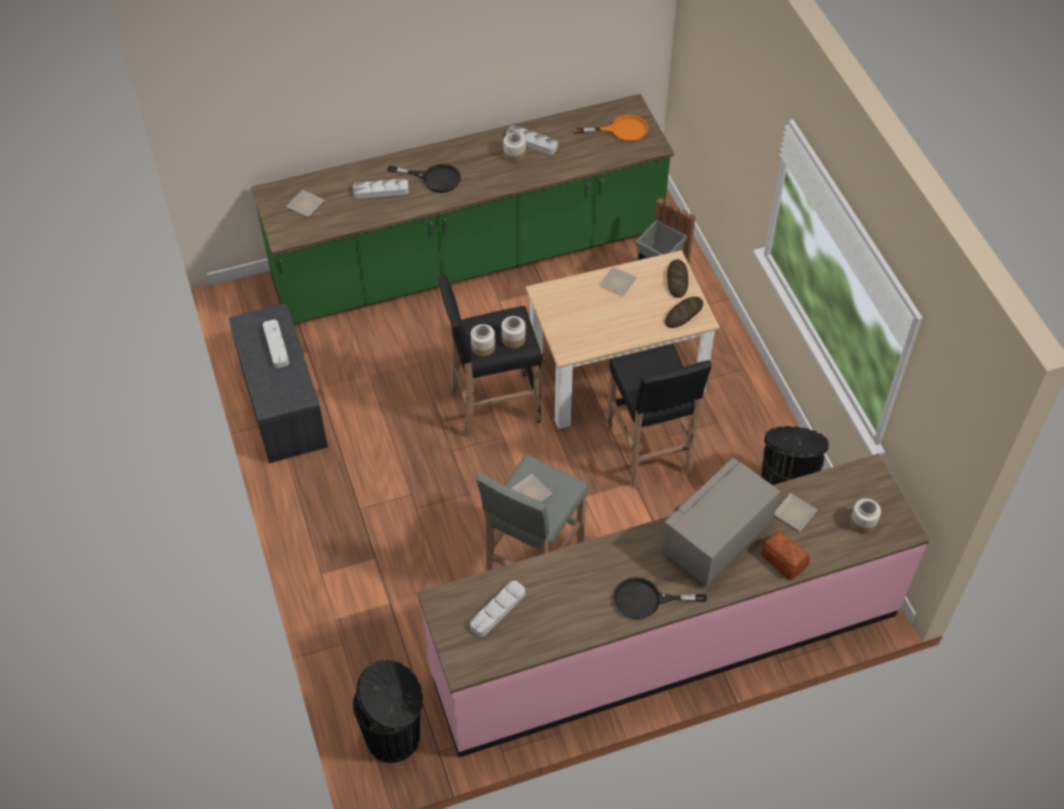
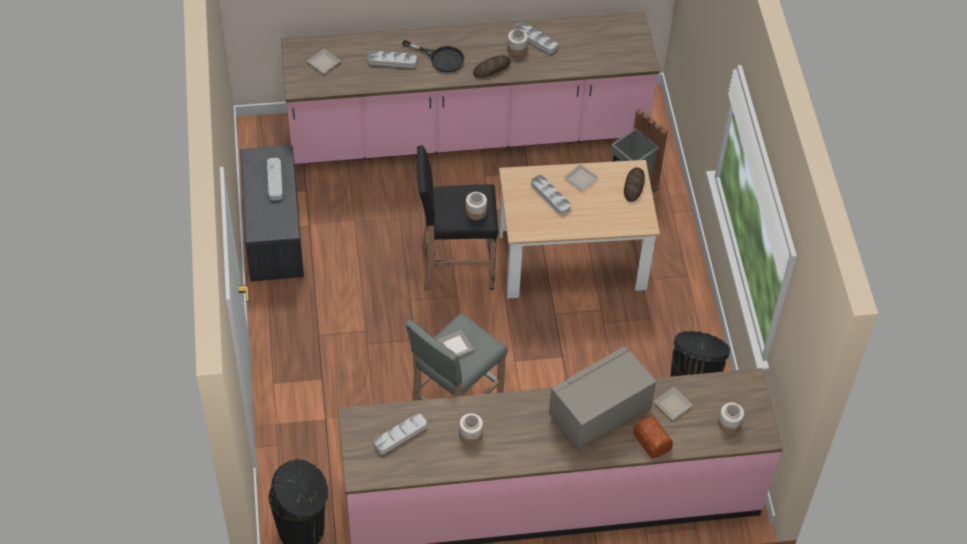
camera: 10 degrees right, 0 degrees up
(469, 258) = (467, 132): green counter -> pink counter
(483, 347) = (448, 214): jar -> jar (471, 434)
(590, 308) = (550, 196): none -> grey tray
(621, 130) = (618, 42): orange frying pan -> none
(646, 600) = (526, 451): black frying pan -> none
(649, 451) = (582, 333): black stool -> none
(683, 314) = (631, 217): bread -> bread (491, 68)

